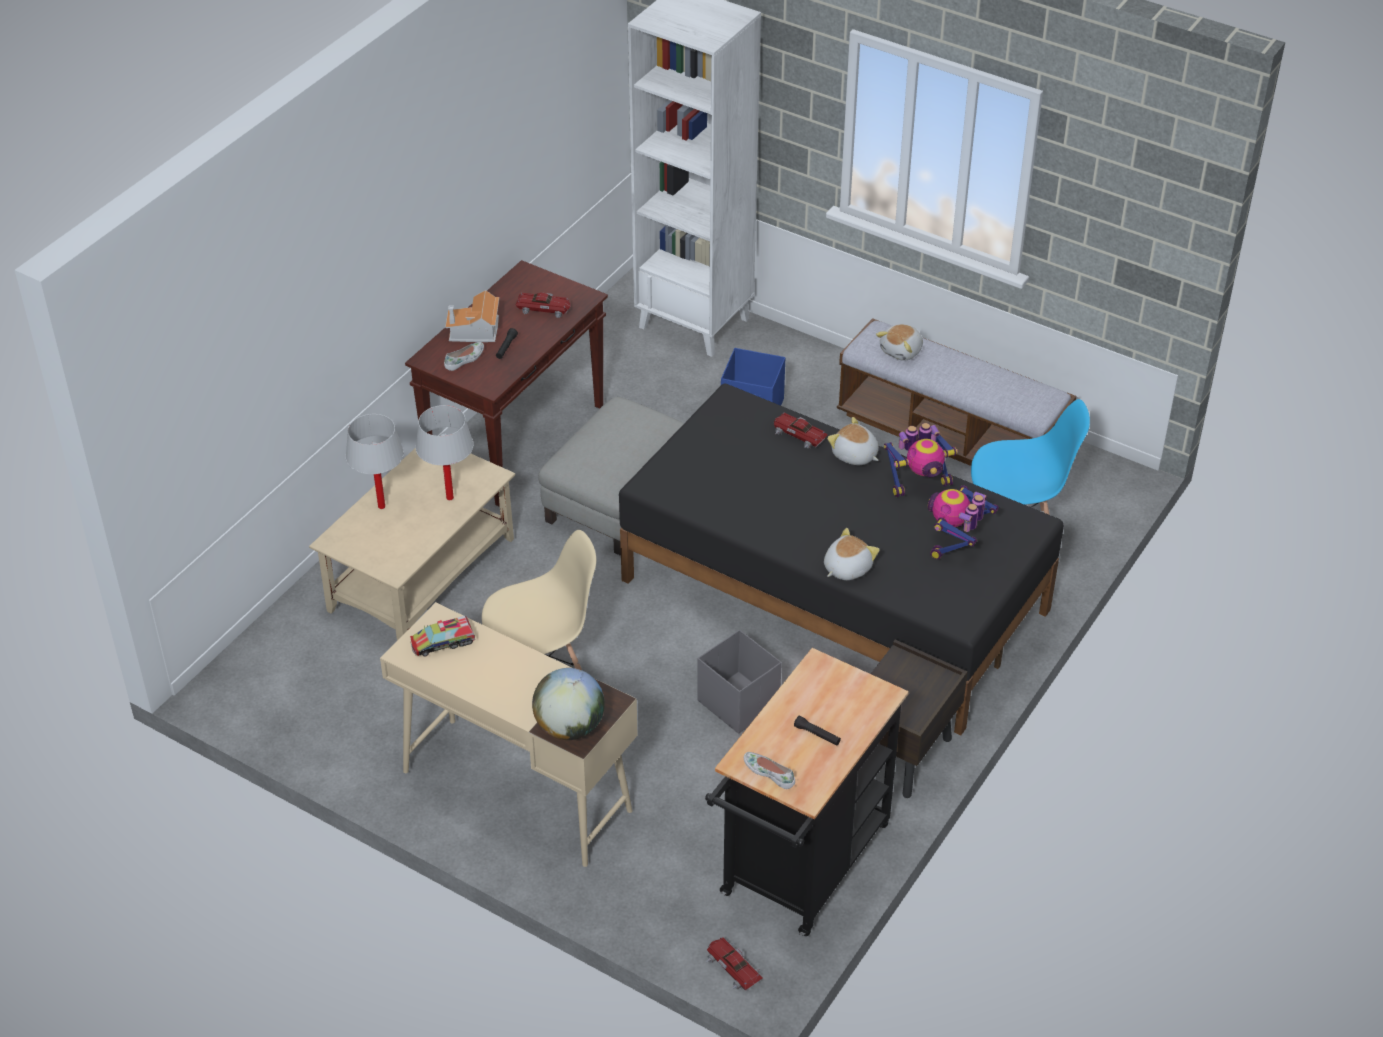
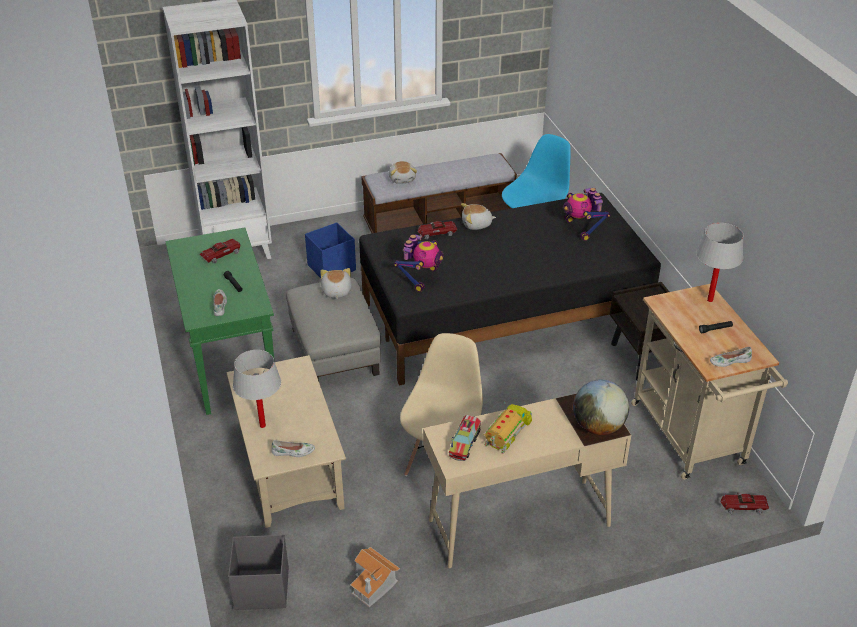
camera: 50 degrees left, 5 degrees down
(368, 549) = (293, 452): none -> white shoe
(450, 498) = (295, 392): white table lamp -> white table lamp (710, 300)
(475, 331) = (200, 288): toy house -> toy house (374, 585)
(489, 665) = (508, 433): none -> toy truck
(516, 438) = (229, 362): brown console table -> green console table
(738, 702) = (544, 393): grey storage box -> grey storage box (261, 589)
(800, 869) = (691, 439): black cart -> beige cart
(846, 568) = (559, 271): plush toy -> plush toy (336, 292)
(919, 483) = (524, 217): toy robot -> toy robot (421, 278)

